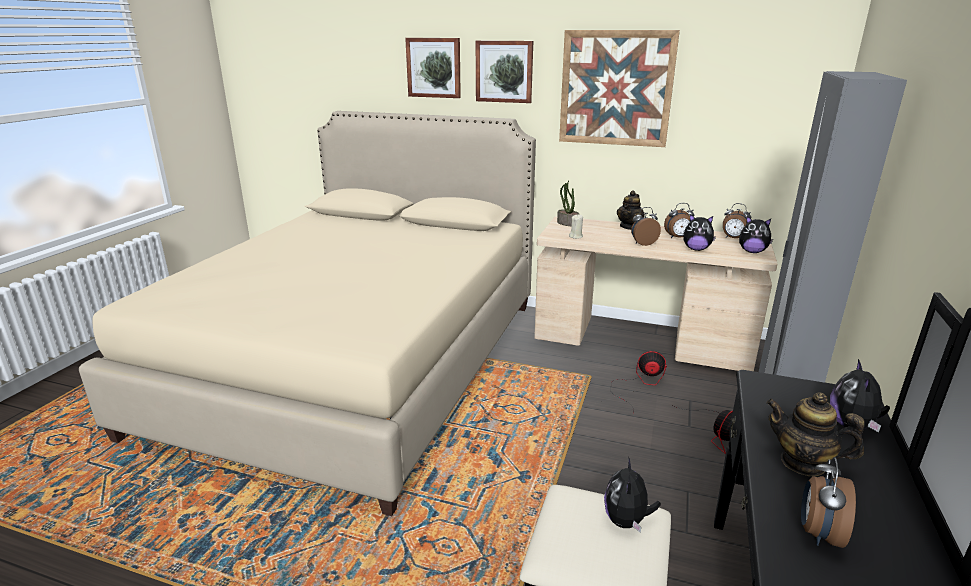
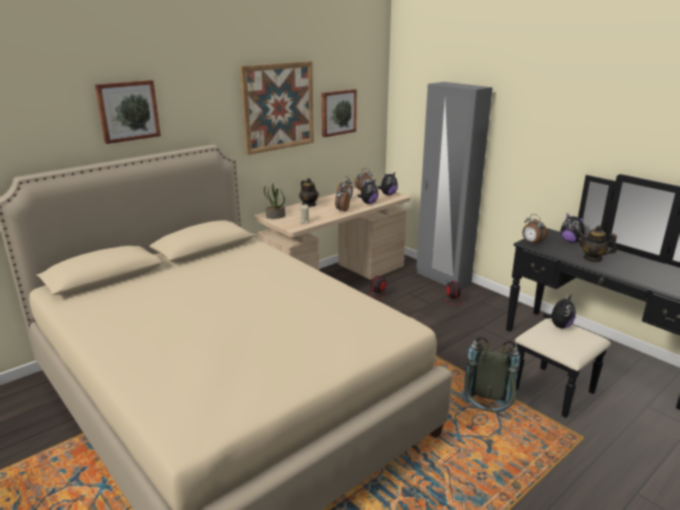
camera: 60 degrees left, 0 degrees up
(465, 551) = (486, 414): none -> grey backpack
(504, 71) = (195, 105): picture -> picture (338, 112)
(626, 521) = (559, 326): plush toy -> plush toy turned 90 degrees counterclockwise
(803, 463) = (592, 258): teapot -> teapot turned 60 degrees clockwise
(818, 533) = (635, 272): alarm clock -> alarm clock (531, 243)

